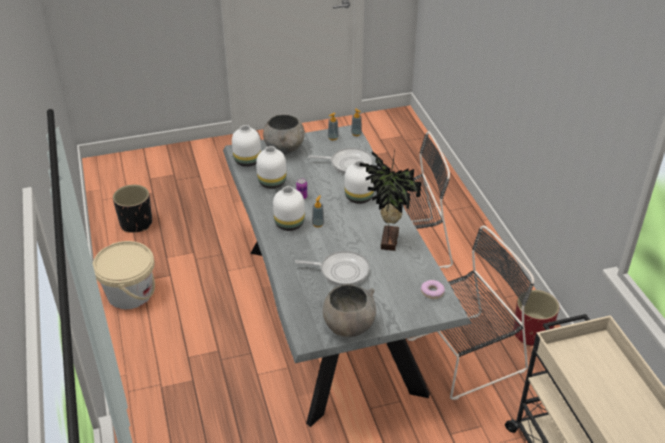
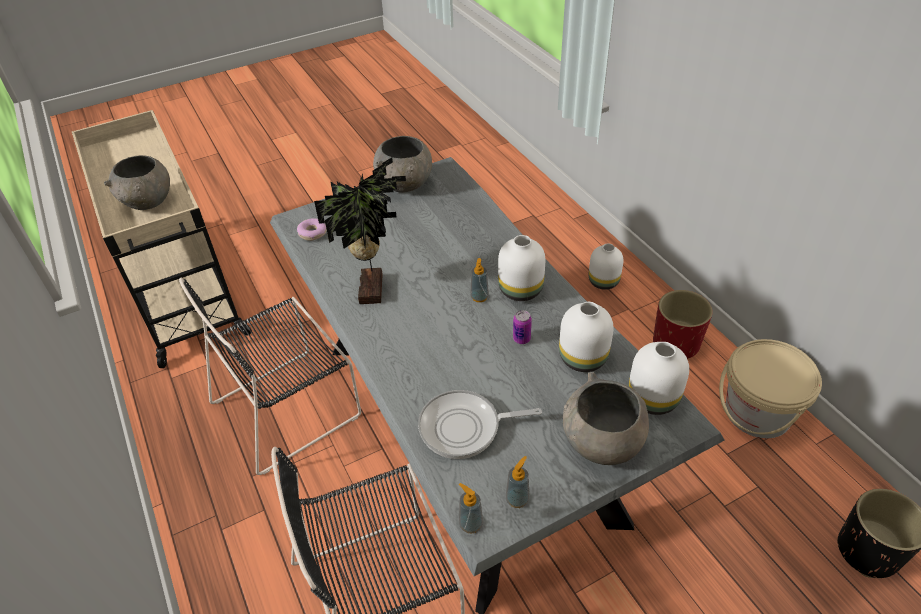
camera: 170 degrees right, 5 degrees up
(341, 271) = (428, 239): frying pan -> none
(359, 197) = (429, 356): white vase -> white vase (603, 282)
(531, 333) = (191, 458): red planter -> red planter (675, 343)
(597, 380) = (148, 203): none -> grey bowl

